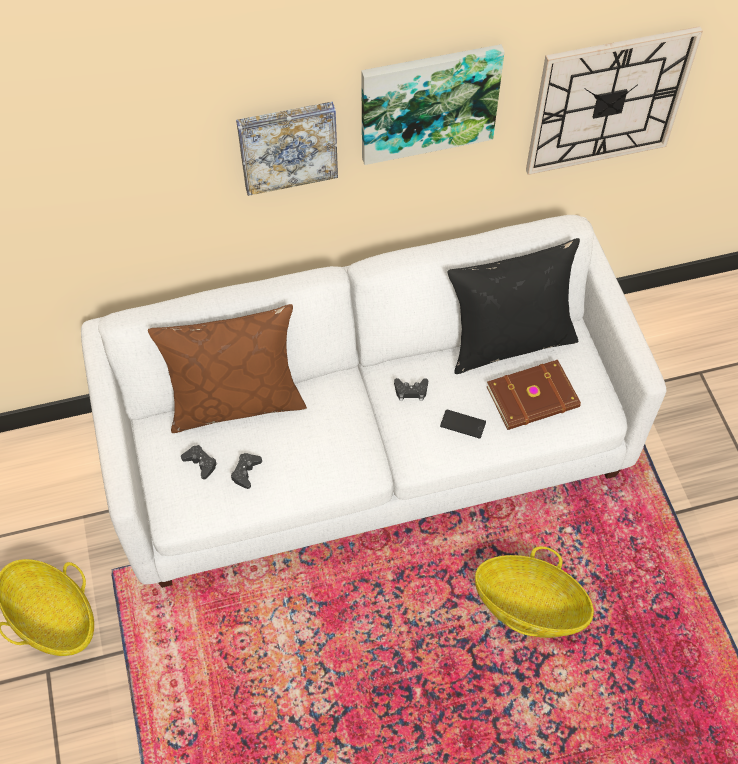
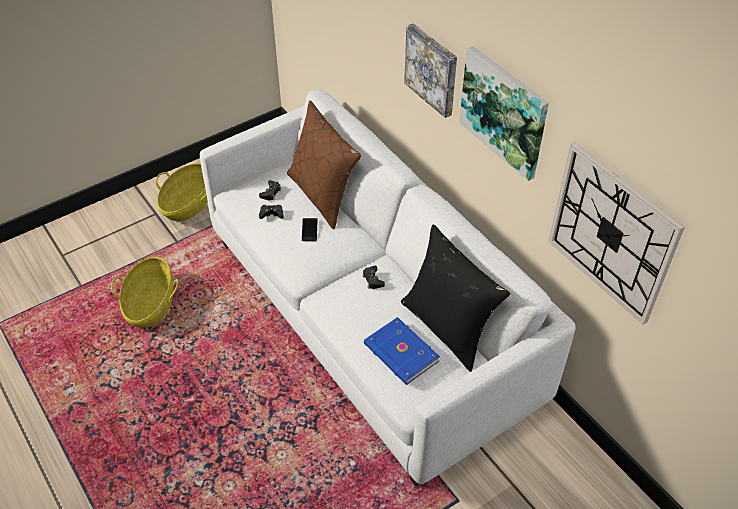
camera: 70 degrees right, 10 degrees down
(463, 424) = (358, 316): phone -> phone (309, 230)
(529, 607) = (277, 452): basket -> basket (150, 305)
(533, 398) = (400, 354): brown book -> blue book

